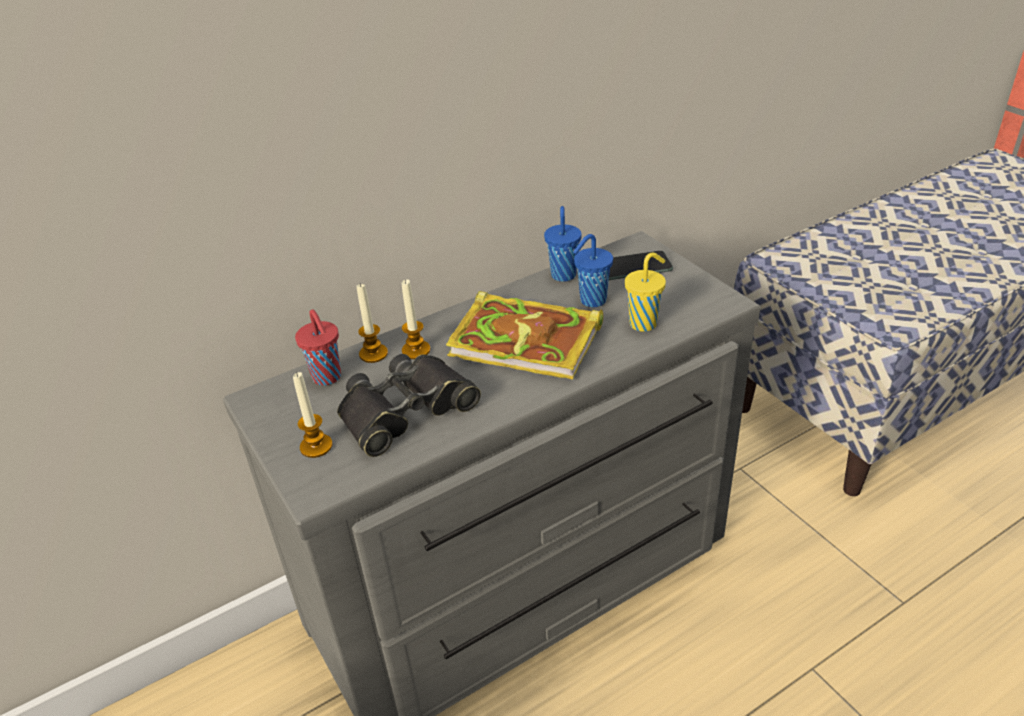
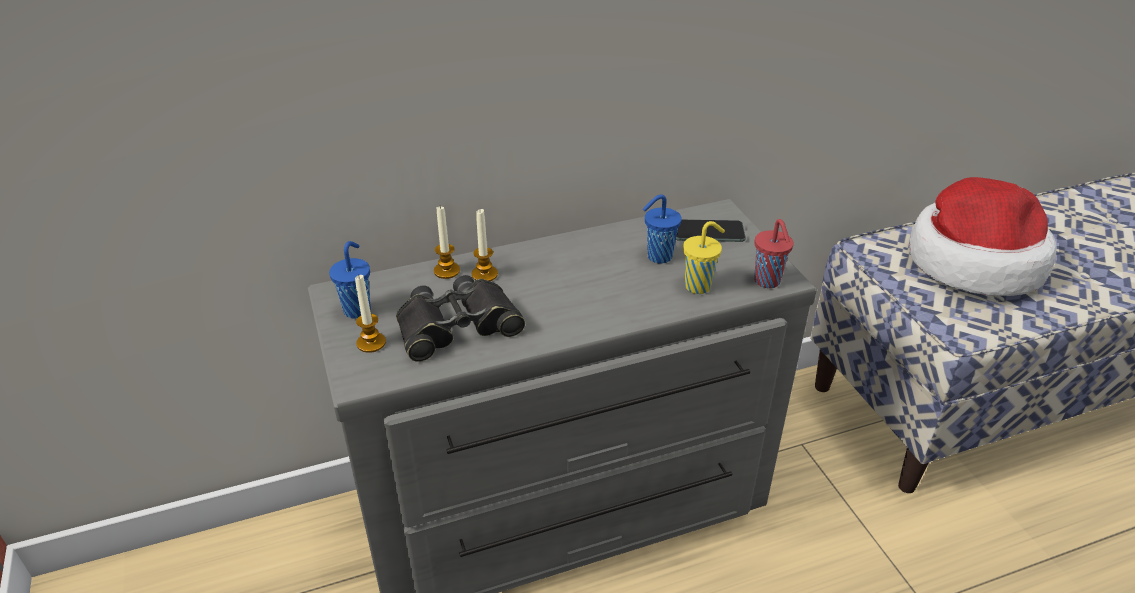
camera: 10 degrees right, 0 degrees up
(327, 378) = (400, 285): red cup -> red cup (768, 282)
(529, 341) = (588, 284): book -> none
(563, 274) = (641, 227): blue cup -> blue cup (358, 309)
(877, 256) = (972, 261): none -> hat

